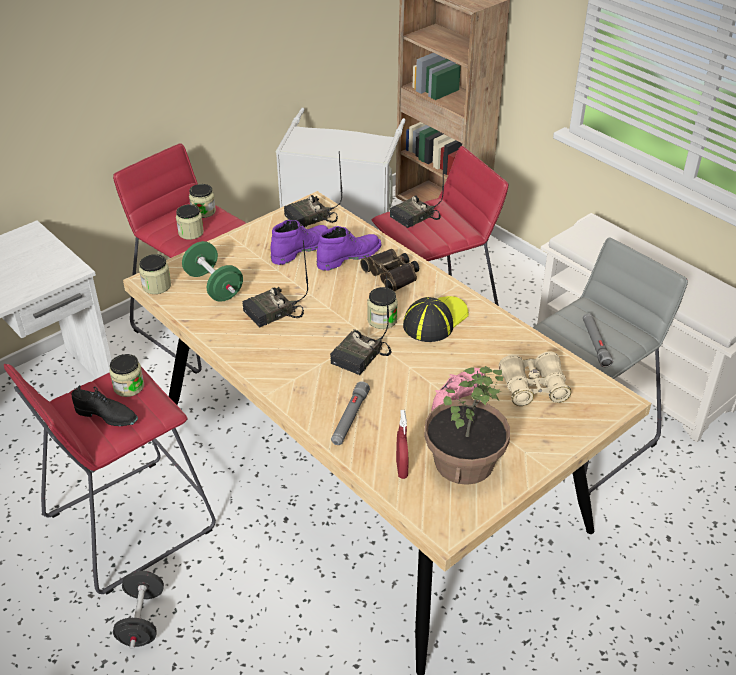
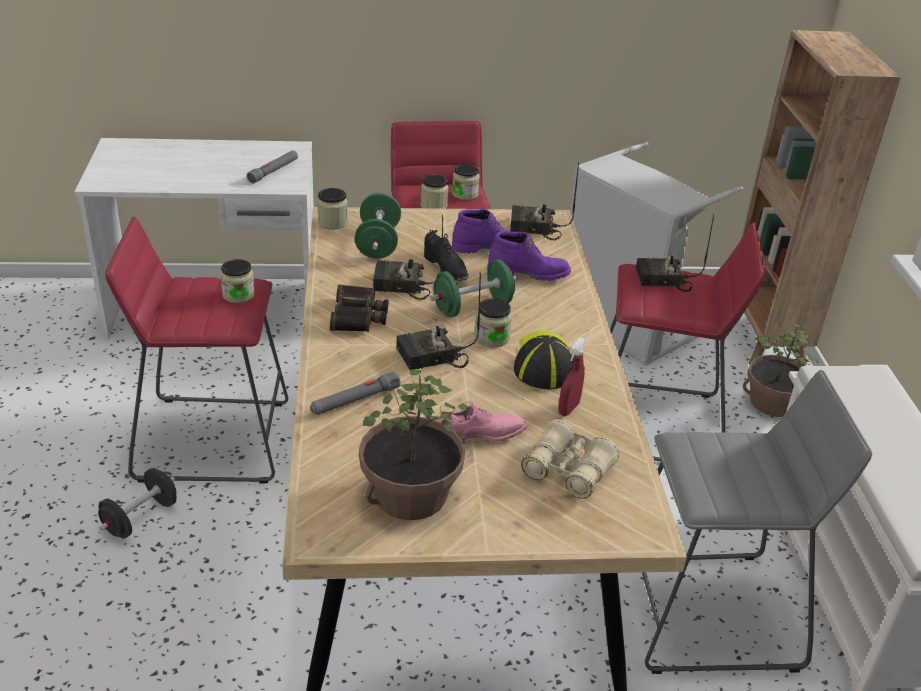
camera: 35 degrees right, 5 degrees down
(107, 416) = (195, 307): black shoe -> black shoe (446, 269)
(342, 303) = (472, 307): none -> green dumbbell
(392, 274) = (552, 306): binoculars -> binoculars (359, 316)
(401, 469) = (345, 466): red spray bottle -> red spray bottle (568, 409)
(435, 320) = (543, 363): cap -> cap turned 75 degrees counterclockwise
(486, 272) = (773, 402): none -> potted plant
(595, 343) = (723, 481): grey flashlight -> grey flashlight (274, 171)

